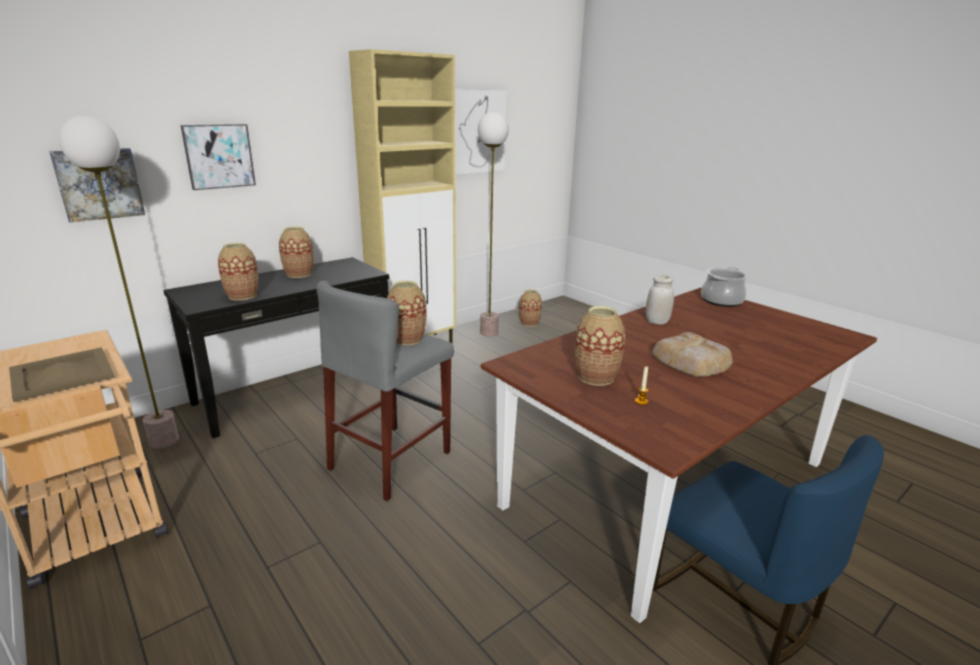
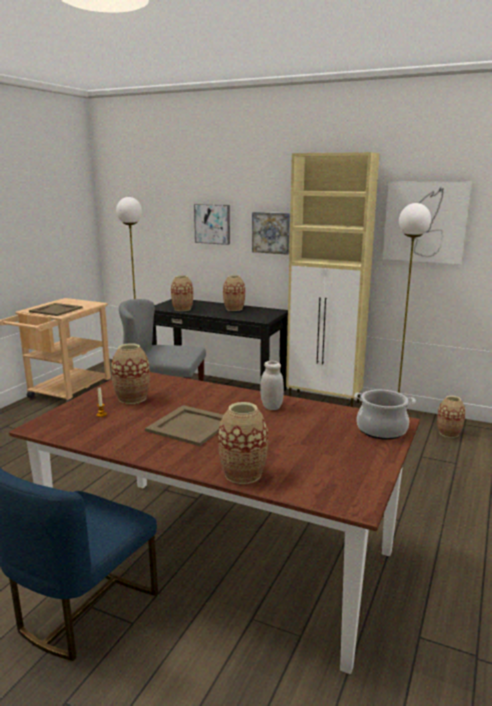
camera: 65 degrees right, 5 degrees down
(99, 184) = (157, 233): picture -> picture (271, 232)
(407, 339) = (176, 354): vase -> vase (243, 474)
(691, 361) = (189, 425): bread -> beige tray

